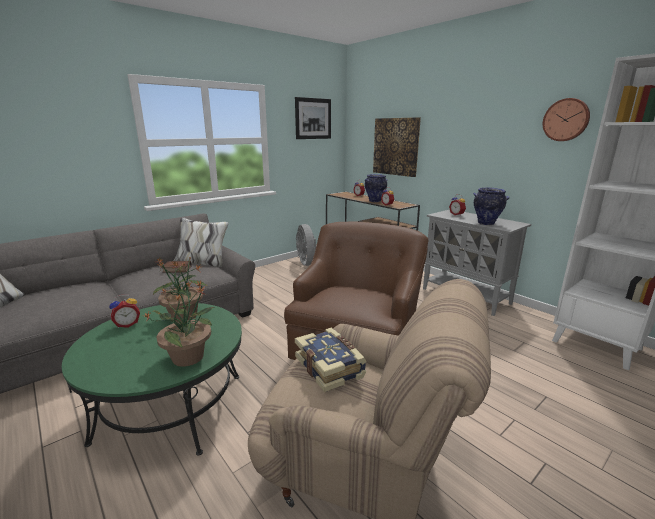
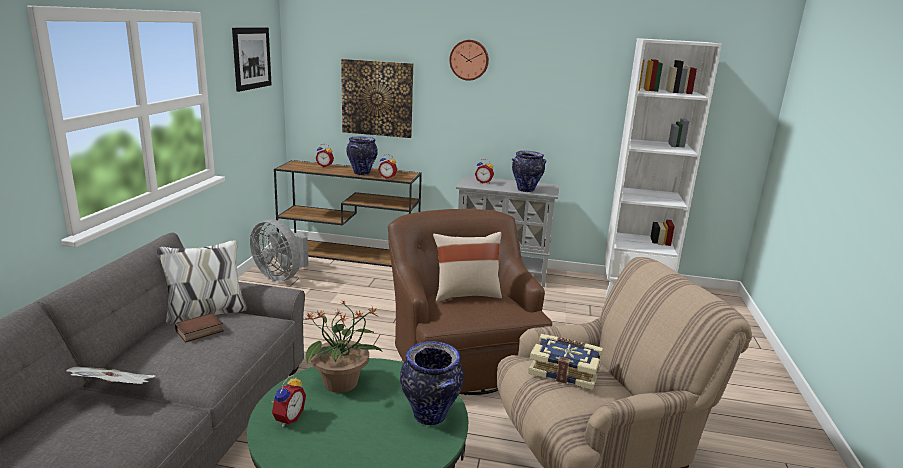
camera: 40 degrees left, 0 degrees up
(105, 286) = (116, 391): none -> newspaper
(189, 357) = (430, 416): potted plant -> vase
(352, 290) = (466, 294): none -> beige pillow
(566, 120) = (582, 80): wall clock -> wall clock (469, 60)

